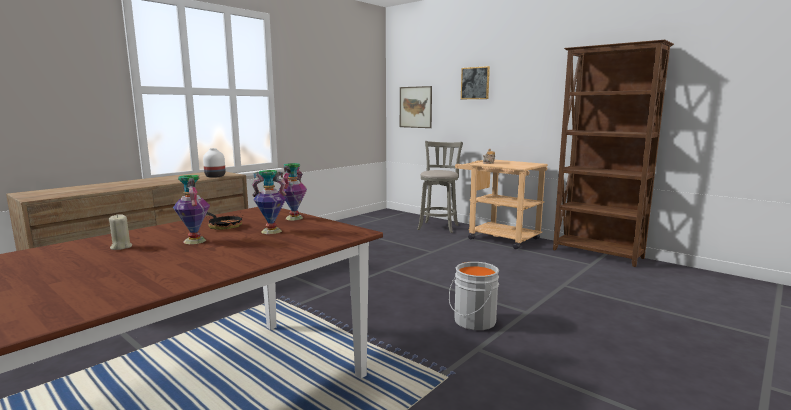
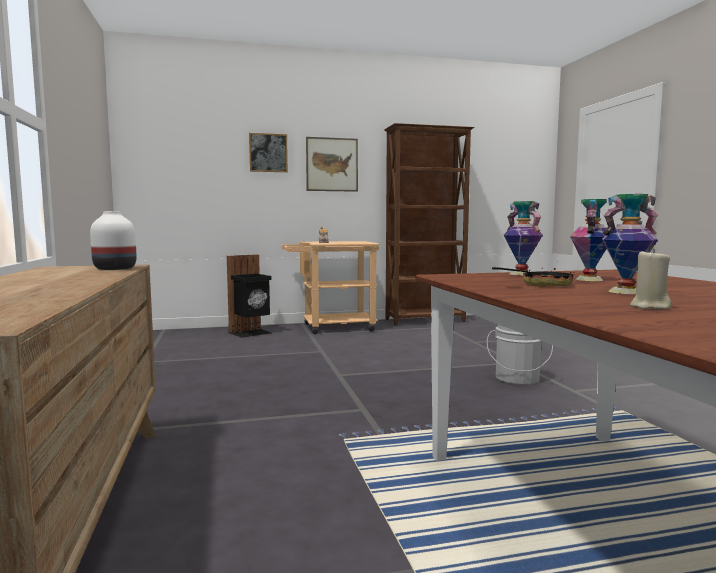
camera: 55 degrees left, 5 degrees down
(415, 107) = (173, 180): picture -> picture (332, 164)
(438, 227) = (251, 333): grey stool -> black trash can

